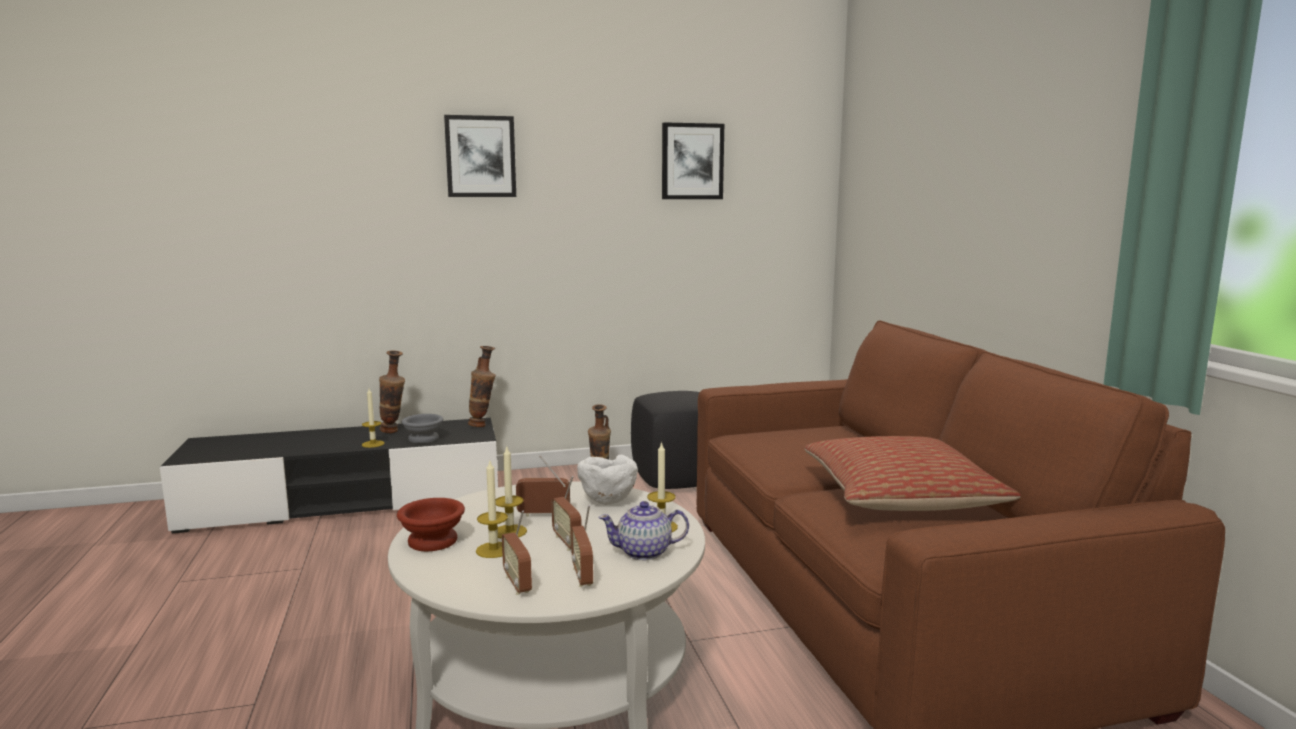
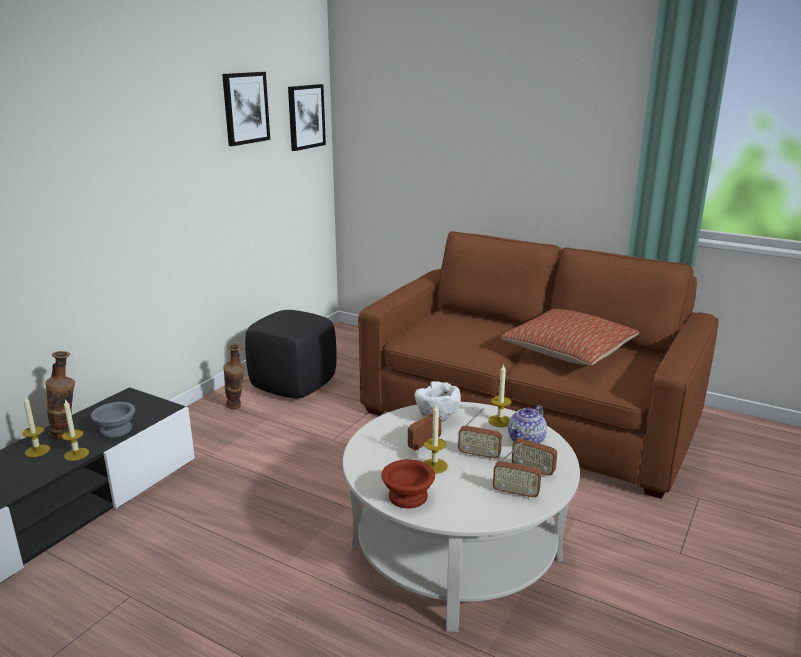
camera: 45 degrees left, 10 degrees up
(480, 156) = (81, 124): picture -> picture (305, 117)
(483, 425) = (142, 397): vase -> none
(493, 550) = (455, 482): candle -> candle (37, 451)

